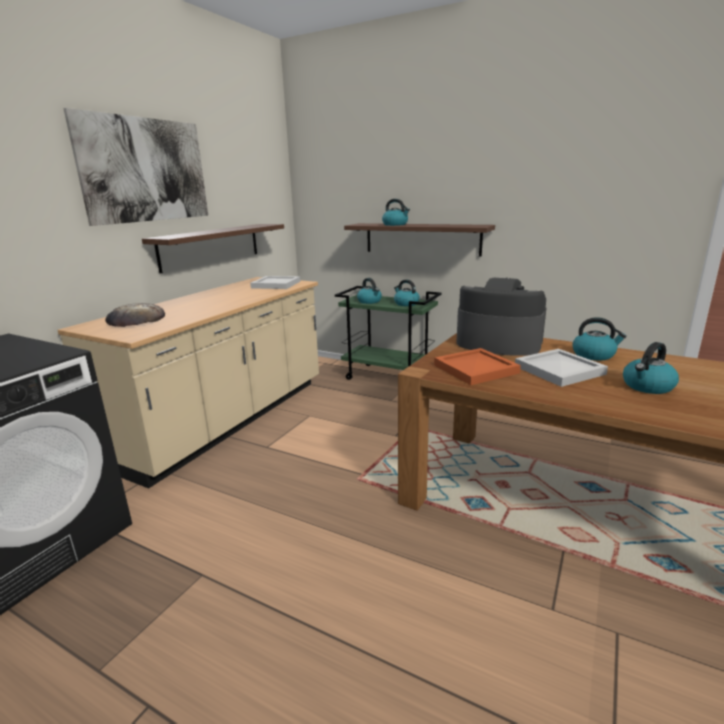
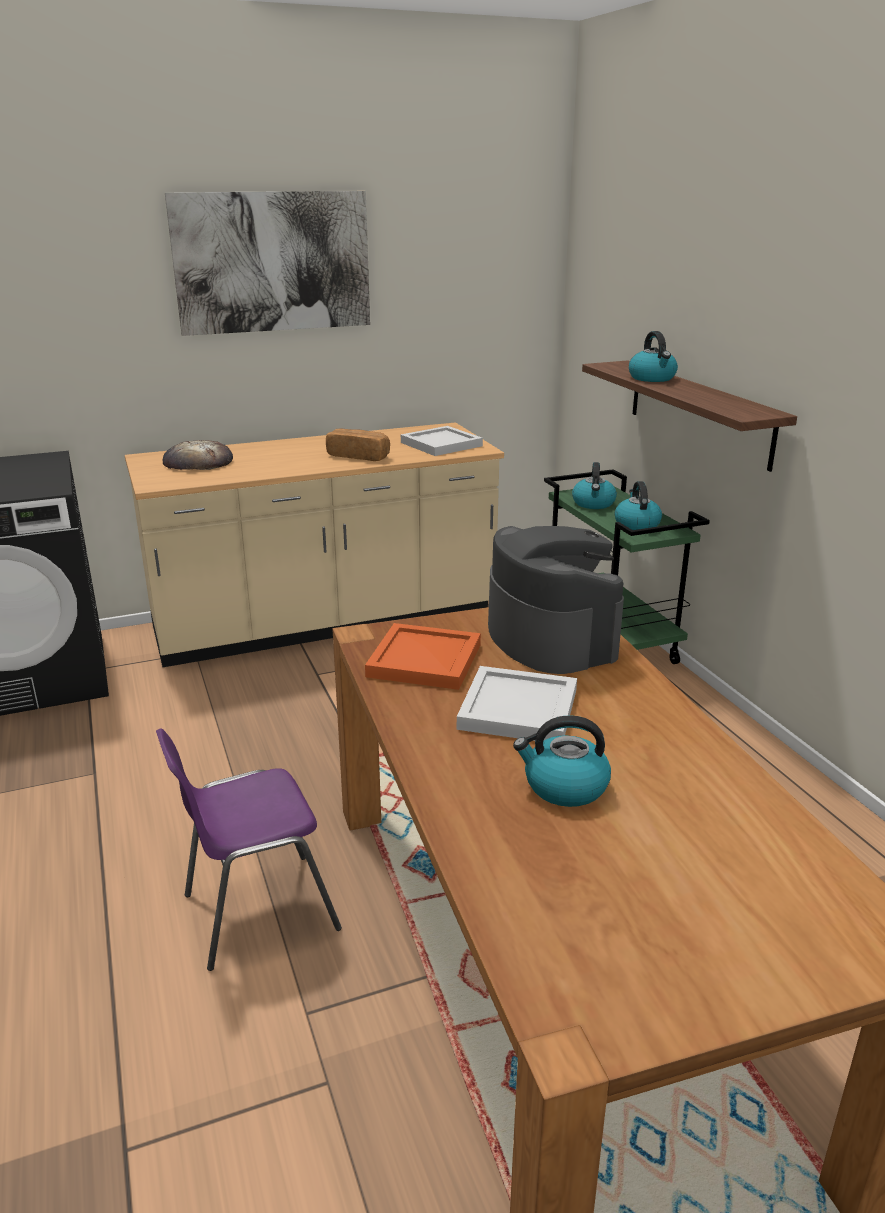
camera: 40 degrees right, 5 degrees up
(211, 246) = (371, 369): shelf -> none
(243, 297) = (359, 456): none -> bread
(443, 581) = (256, 912): none -> purple chair
(594, 355) = (633, 712): kettle -> none

